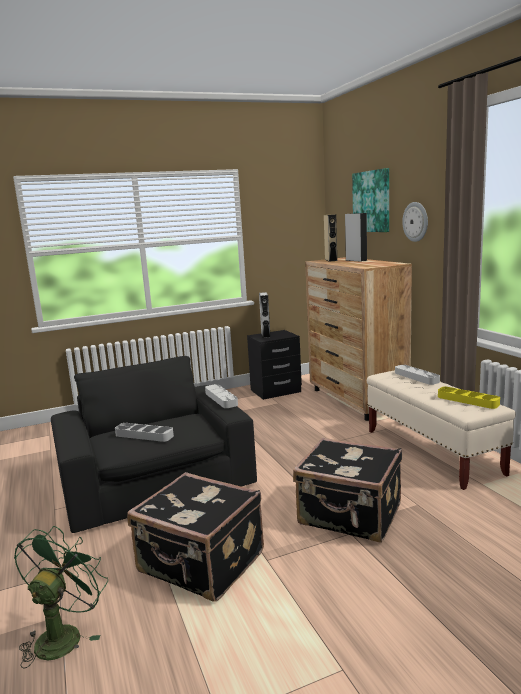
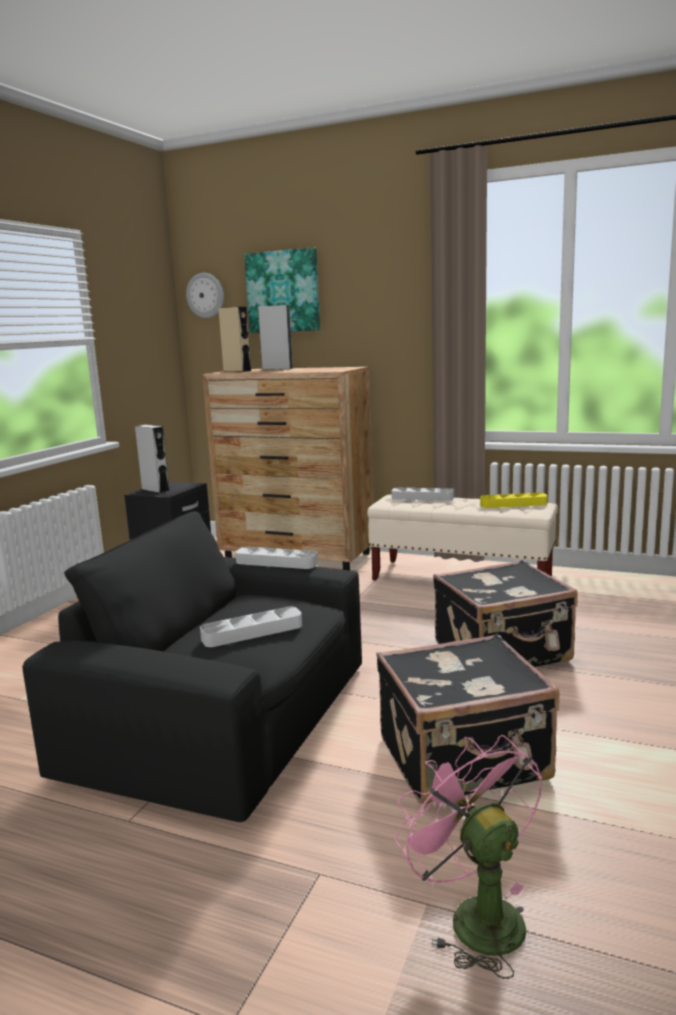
camera: 45 degrees left, 0 degrees up
(63, 634) = (475, 915): green fan -> pink fan
(416, 221) = (368, 315): wall clock -> wall clock (205, 295)

